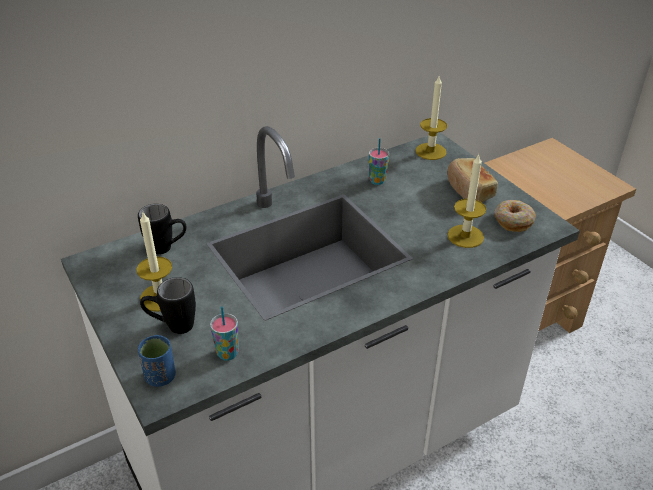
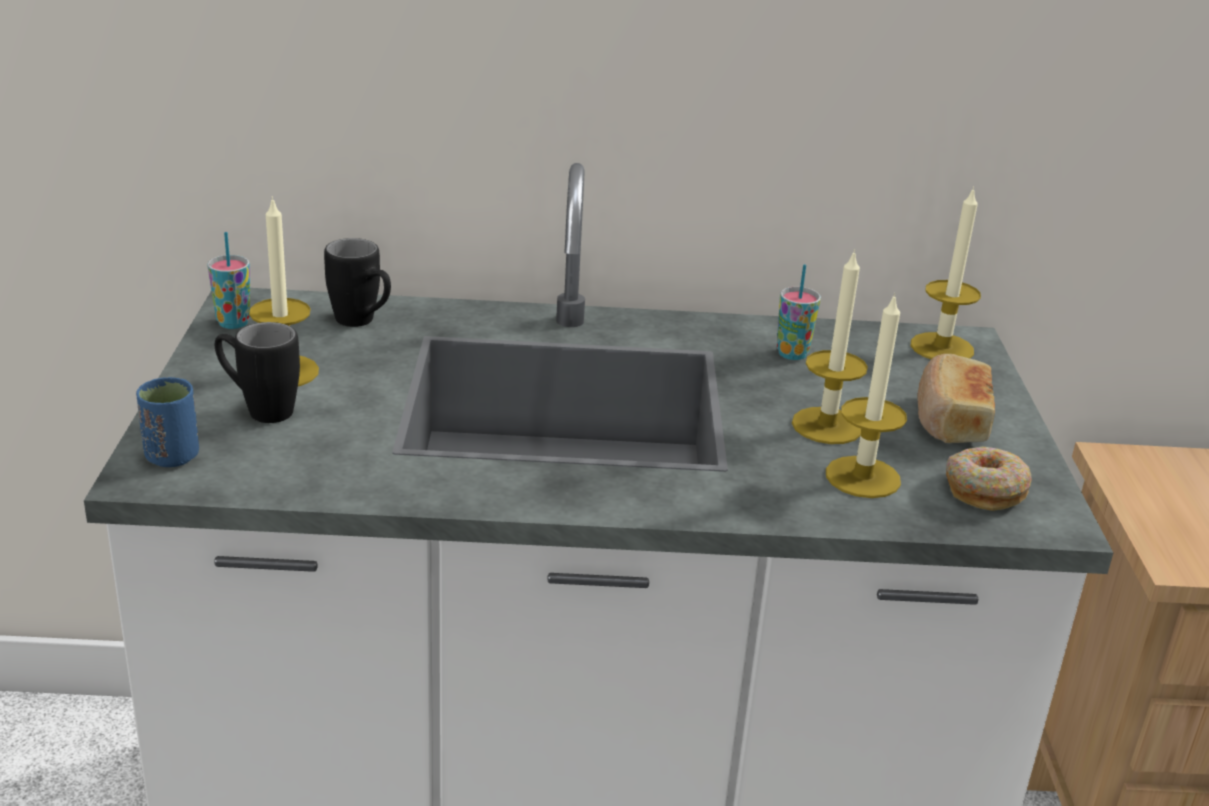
camera: 30 degrees right, 10 degrees down
(227, 353) = (291, 469): cup -> cup (233, 323)
(427, 215) = (827, 425): none -> candle

